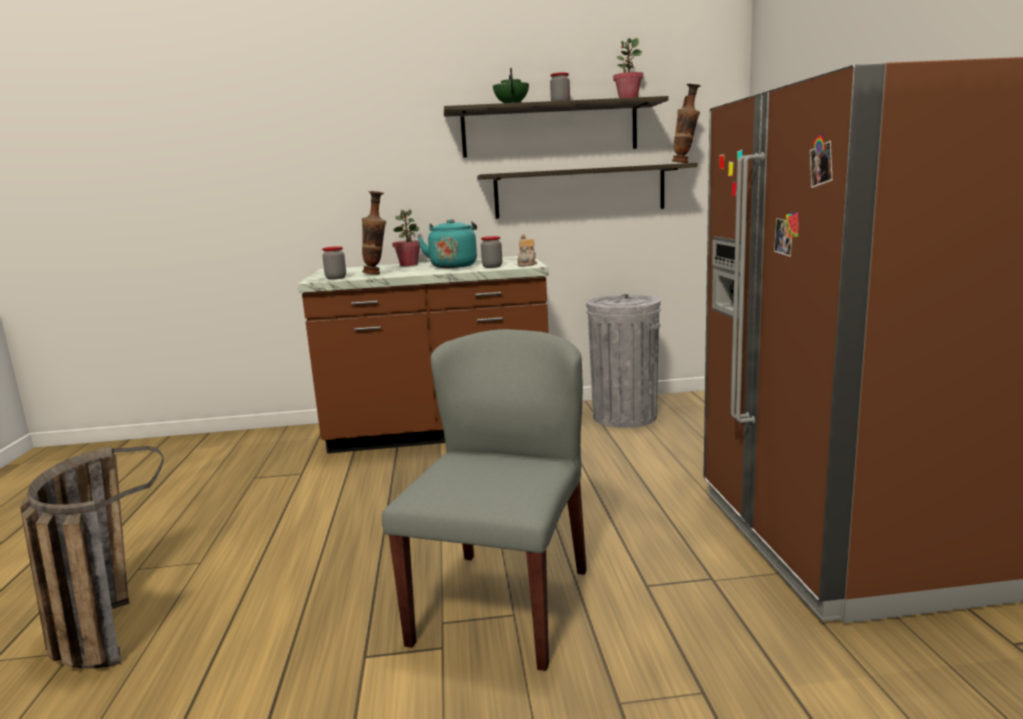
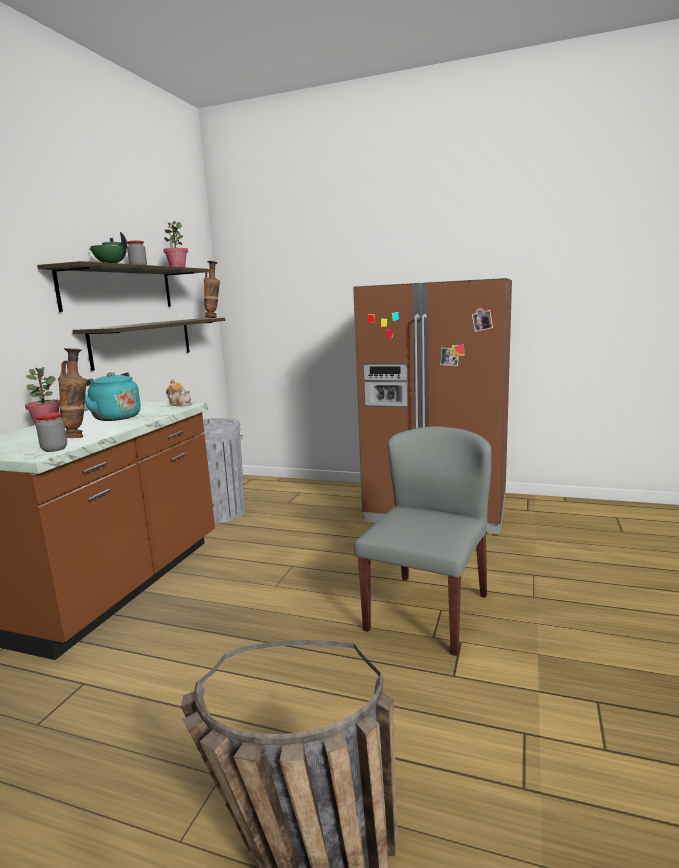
camera: 65 degrees left, 0 degrees up
(492, 267) = (161, 411): jar -> none
(502, 604) = (427, 611): grey chair -> grey chair turned 75 degrees clockwise

